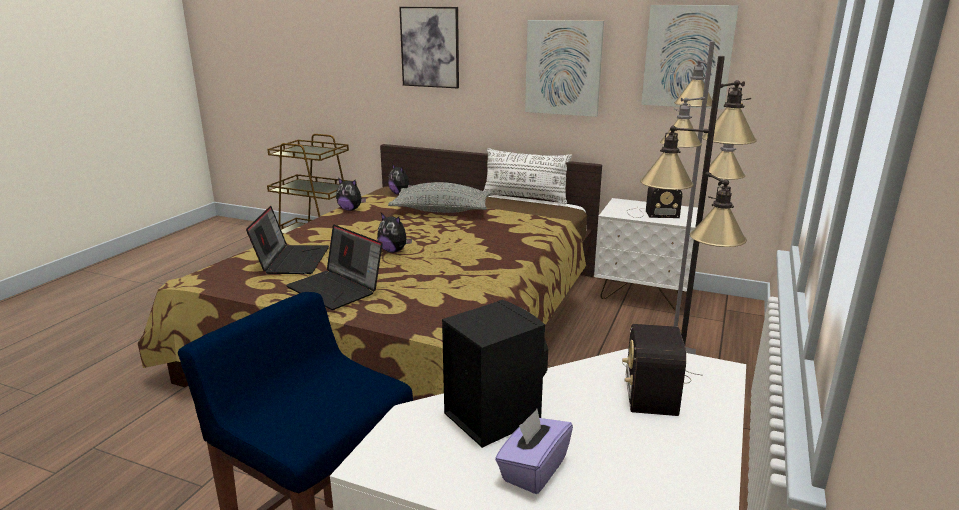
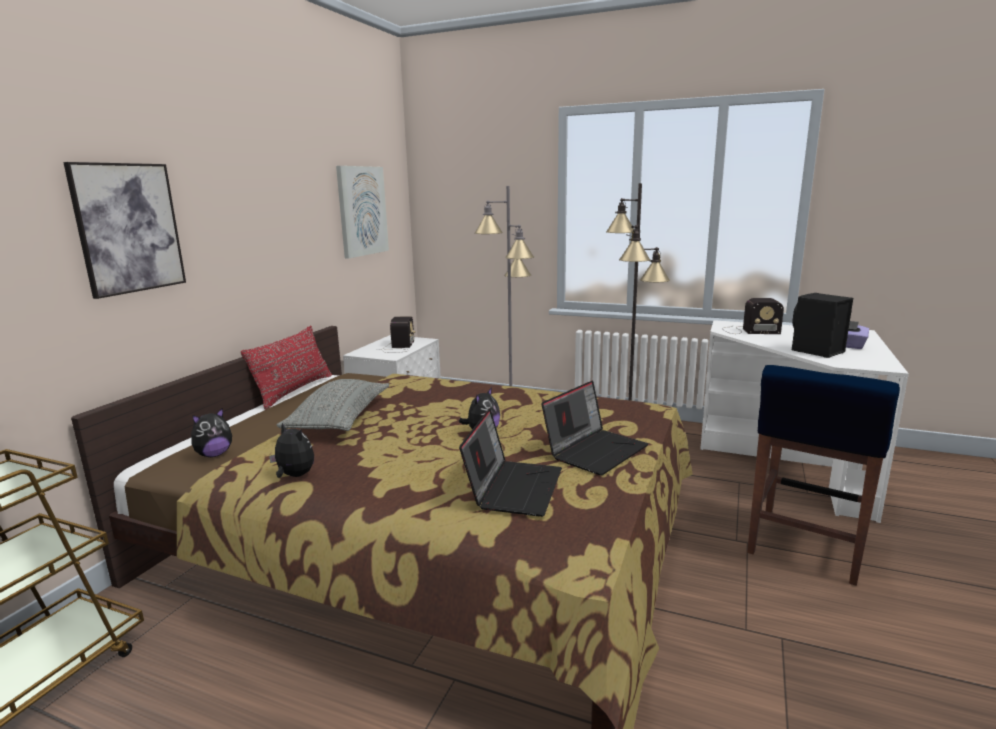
camera: 90 degrees left, 5 degrees down
(292, 260) = (513, 487): laptop -> laptop turned 105 degrees clockwise
(350, 209) = (294, 476): plush toy -> plush toy turned 75 degrees counterclockwise
(525, 198) = (294, 391): white pillow -> red pillow
(563, 68) = (286, 234): picture -> none

